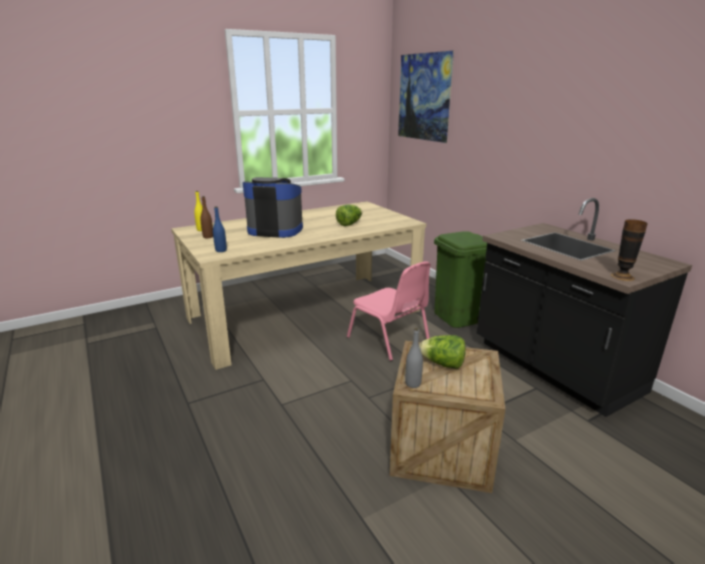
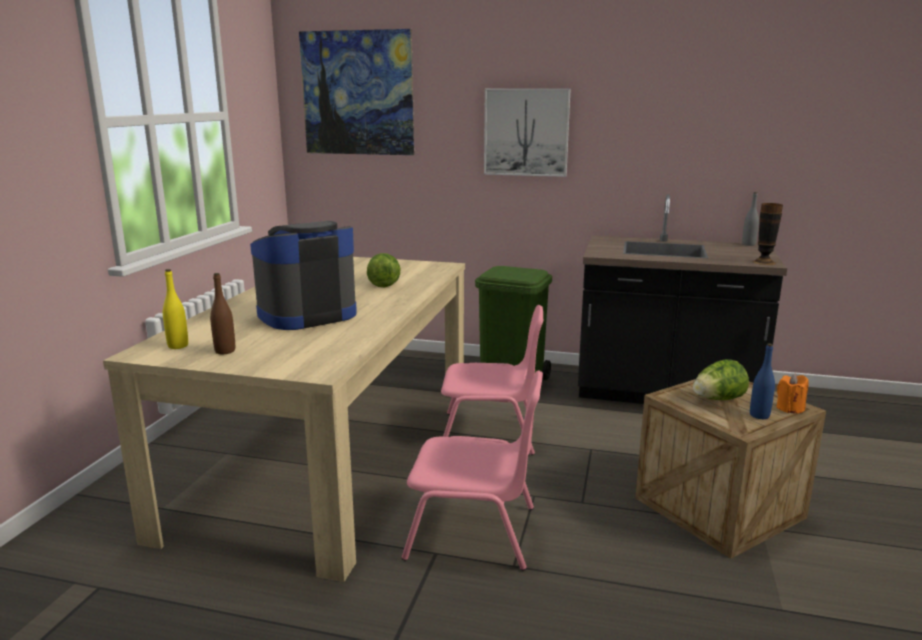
camera: 45 degrees left, 5 degrees down
(221, 250) = (310, 360): blue bottle -> blue bottle (759, 415)
(293, 380) = (474, 532): none -> pink chair
(413, 384) = (739, 426): grey bottle -> grey bottle (748, 244)
(479, 393) = (789, 408): none -> orange candle
(511, 132) = (526, 132): none -> picture

